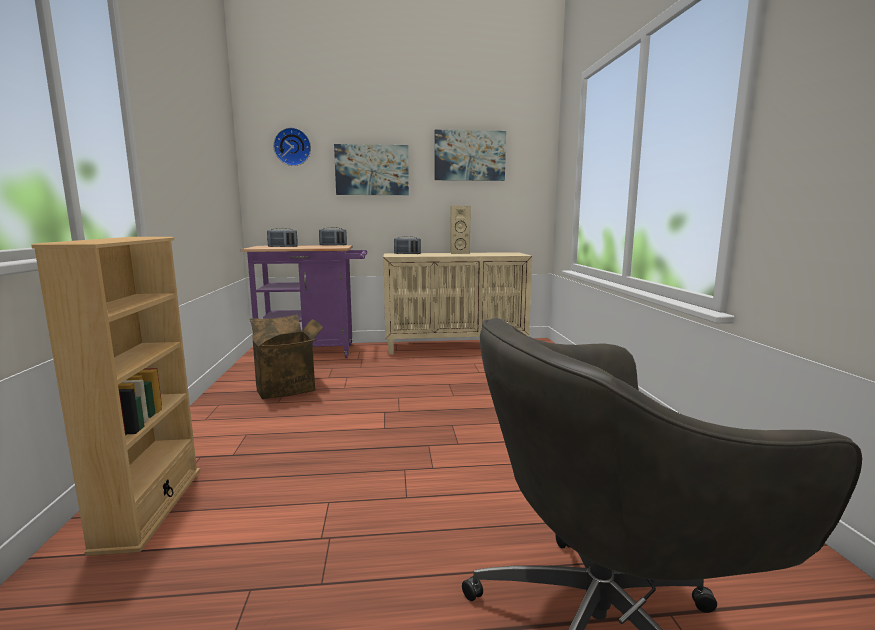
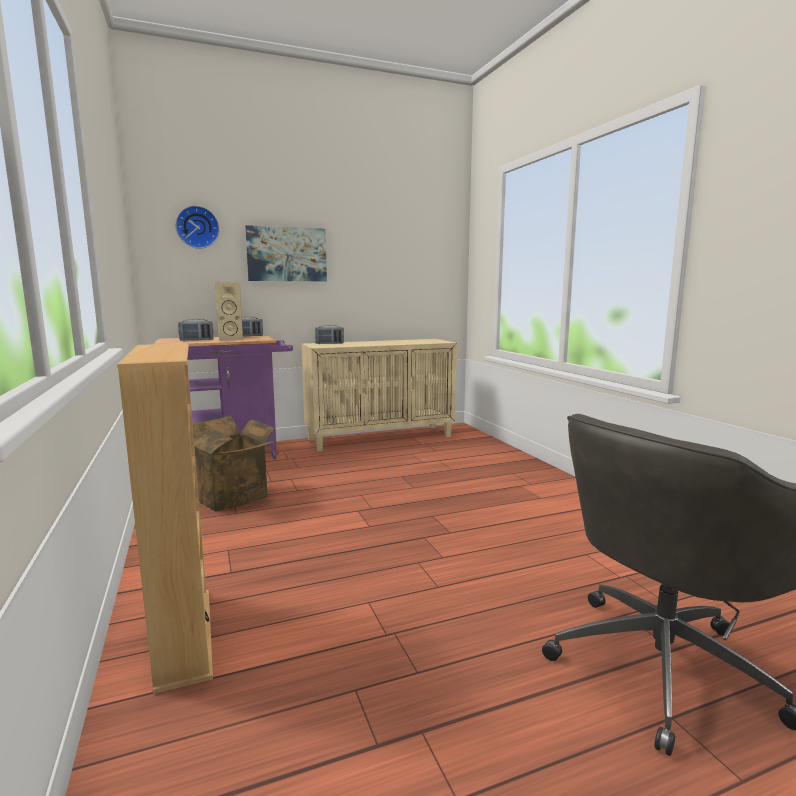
camera: 15 degrees left, 0 degrees up
(458, 253) = (380, 341): beige speaker -> beige speaker (229, 339)
(469, 156) = (387, 241): picture -> none

